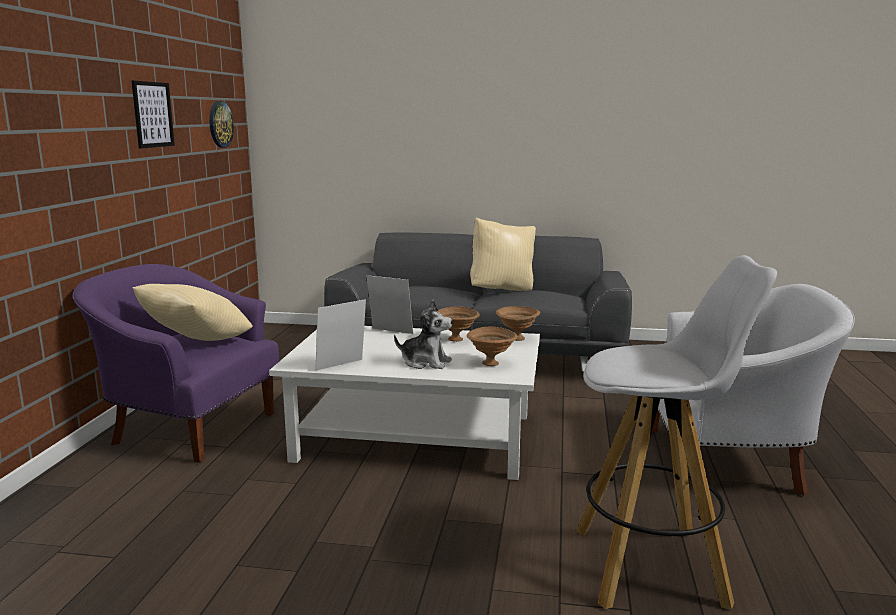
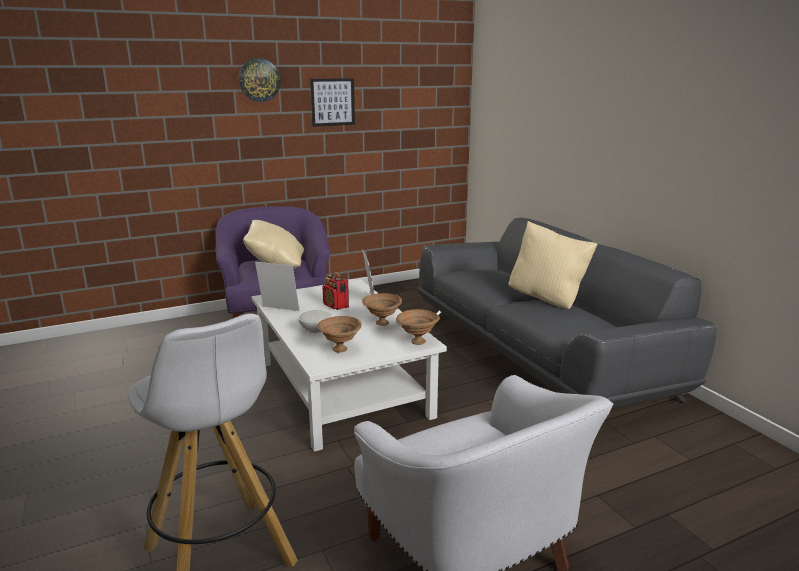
camera: 55 degrees right, 5 degrees up
(220, 124) = (424, 107): wall clock -> wall clock (259, 80)
(379, 345) = (336, 306): none -> radio
(425, 362) = (315, 329): plush toy -> white bowl

